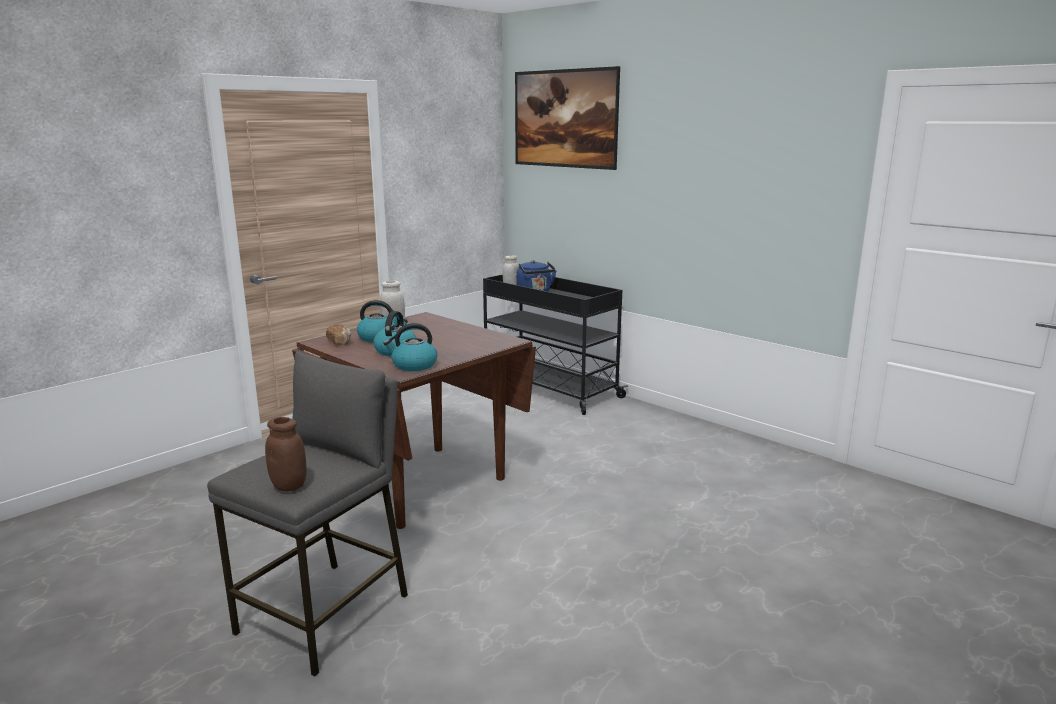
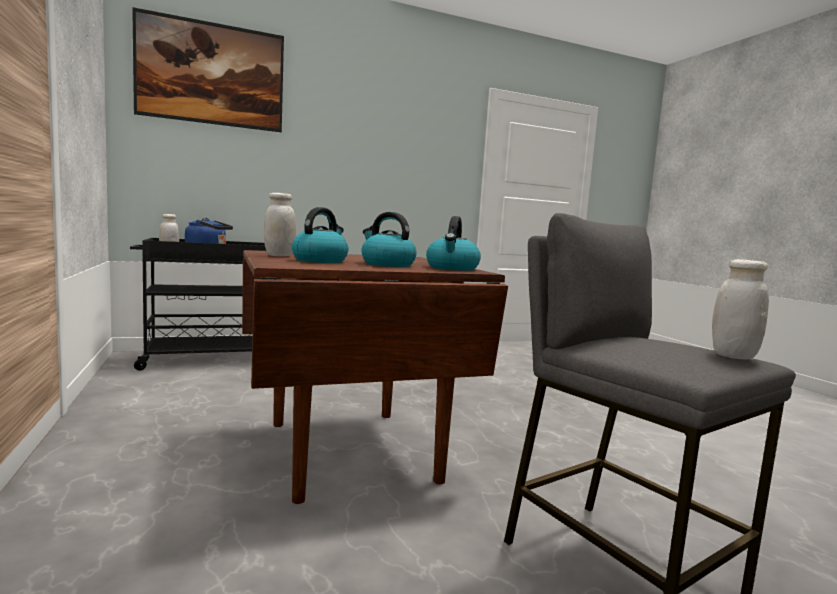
camera: 65 degrees left, 10 degrees down
(289, 486) = (733, 356): brown jar -> white jar
(340, 342) = (306, 264): bread -> none

